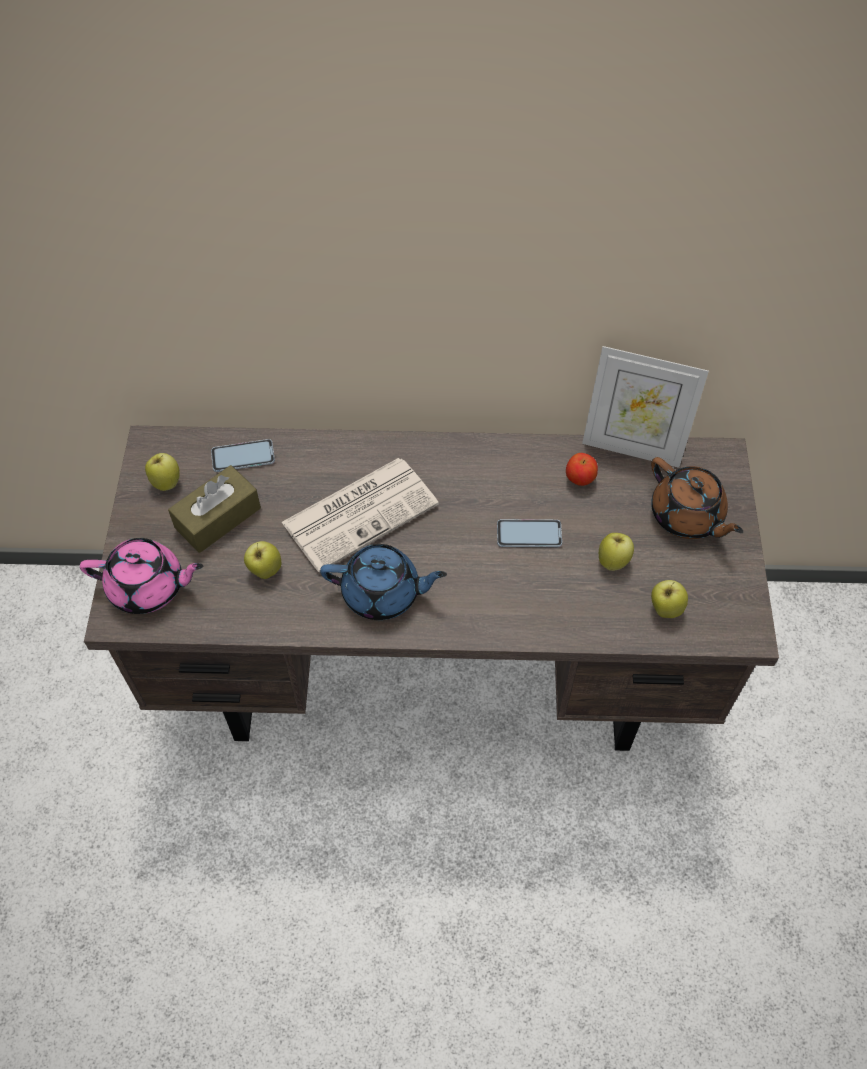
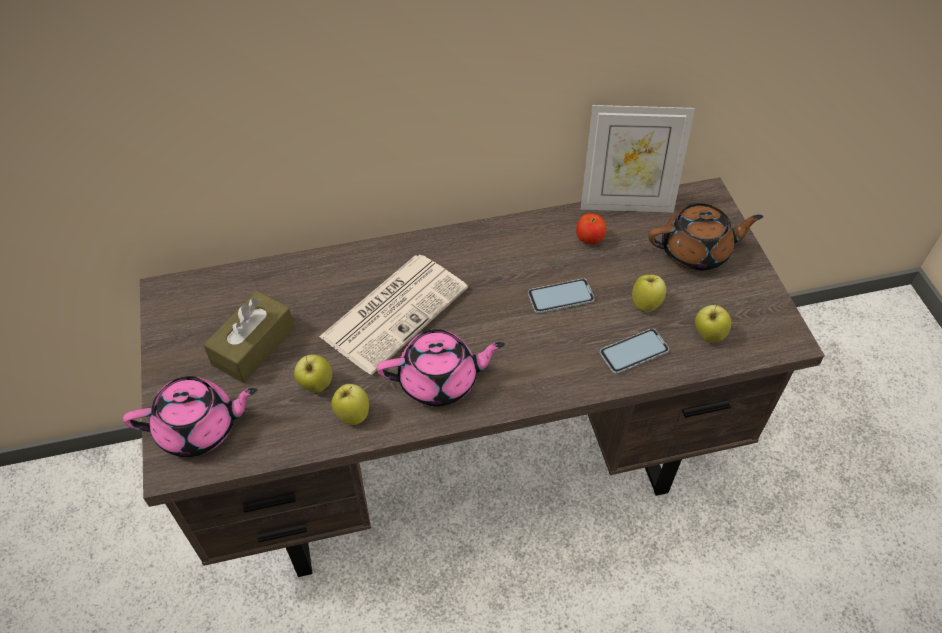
camera: 15 degrees left, 5 degrees down
(166, 482) = (191, 323): apple -> apple (352, 414)
(243, 456) = (263, 284): phone -> phone (634, 352)
(382, 593) = (440, 380): blue teapot -> pink teapot
(687, 516) = (696, 251): brown teapot -> brown teapot turned 45 degrees counterclockwise

